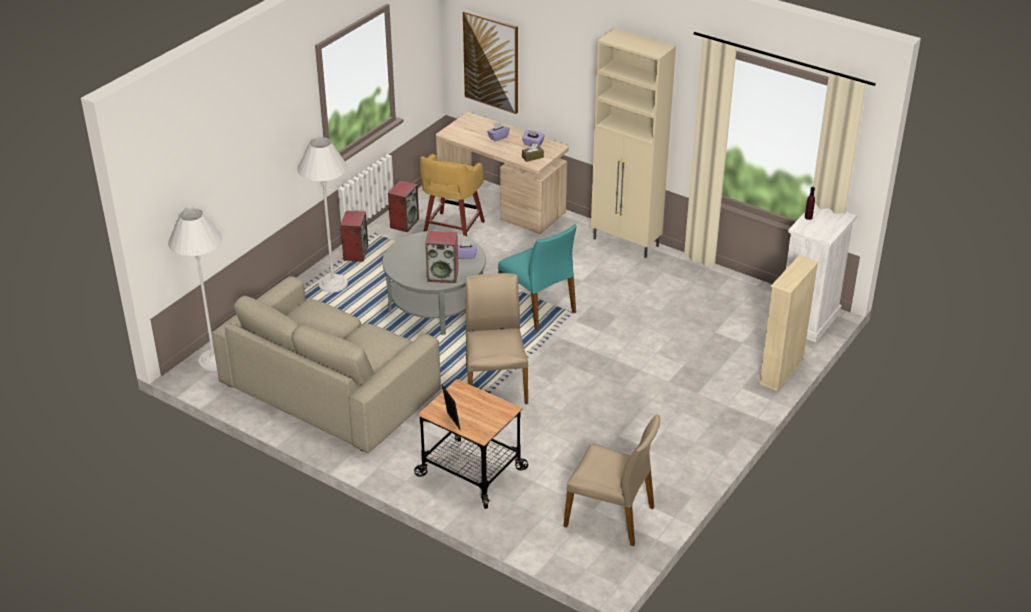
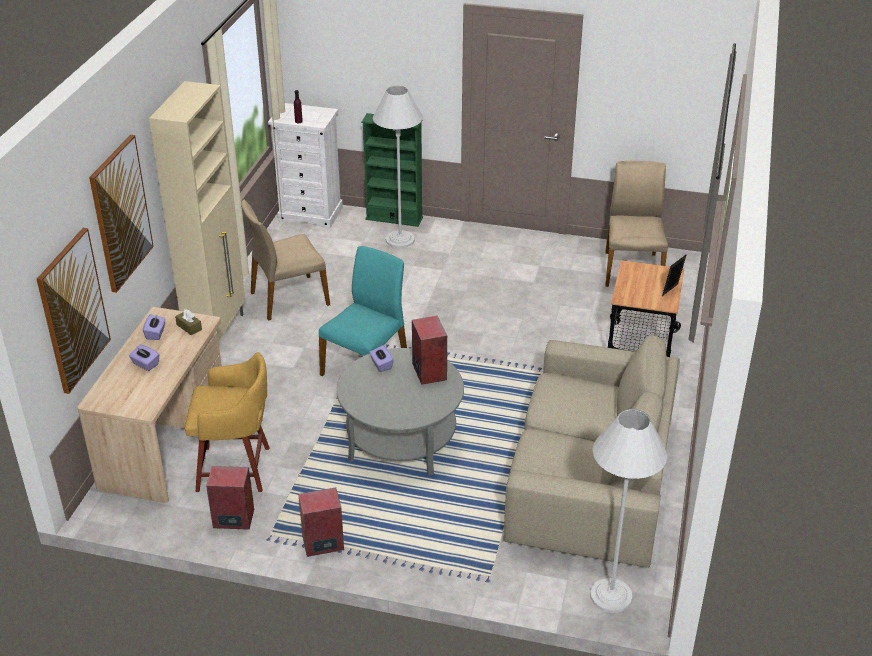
camera: 110 degrees left, 0 degrees up
(333, 284) = (400, 542): white floor lamp -> white floor lamp (400, 239)
(495, 383) = (509, 365): beige chair -> beige chair (288, 298)
(562, 57) = (120, 213): none -> picture
(781, 371) = (394, 218): beige bookcase -> green bookcase

